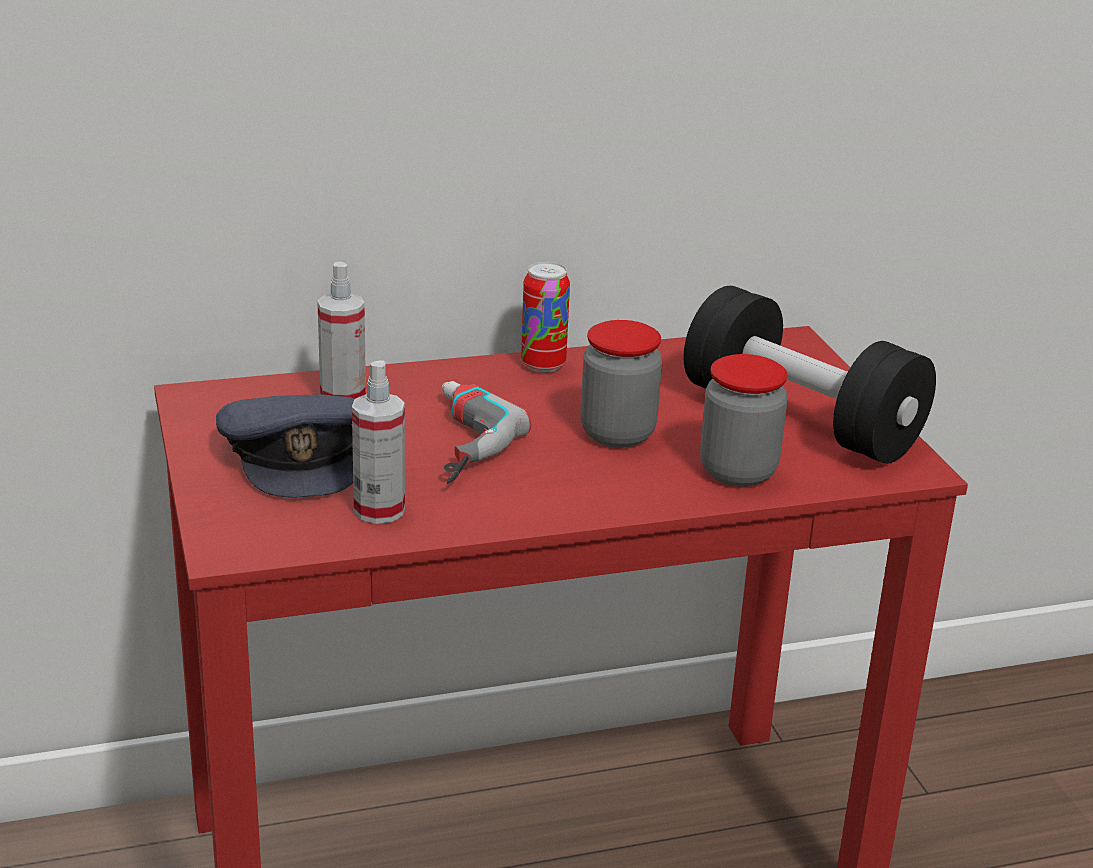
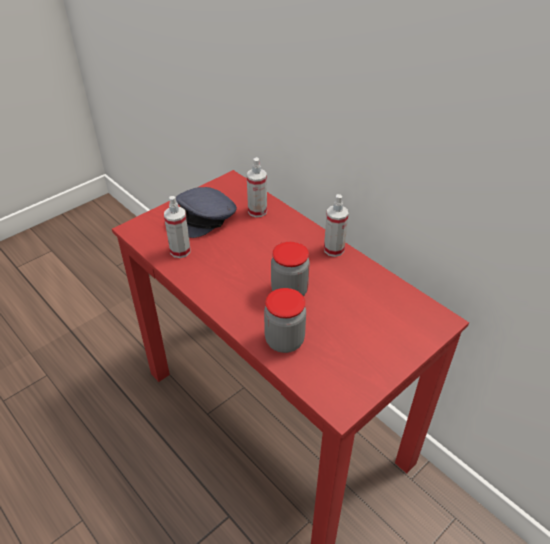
camera: 65 degrees right, 15 degrees up
(450, 442) = (244, 249): power drill -> none
(543, 365) = (334, 249): can -> spray bottle
(800, 420) = (355, 348): black dumbbell -> none

